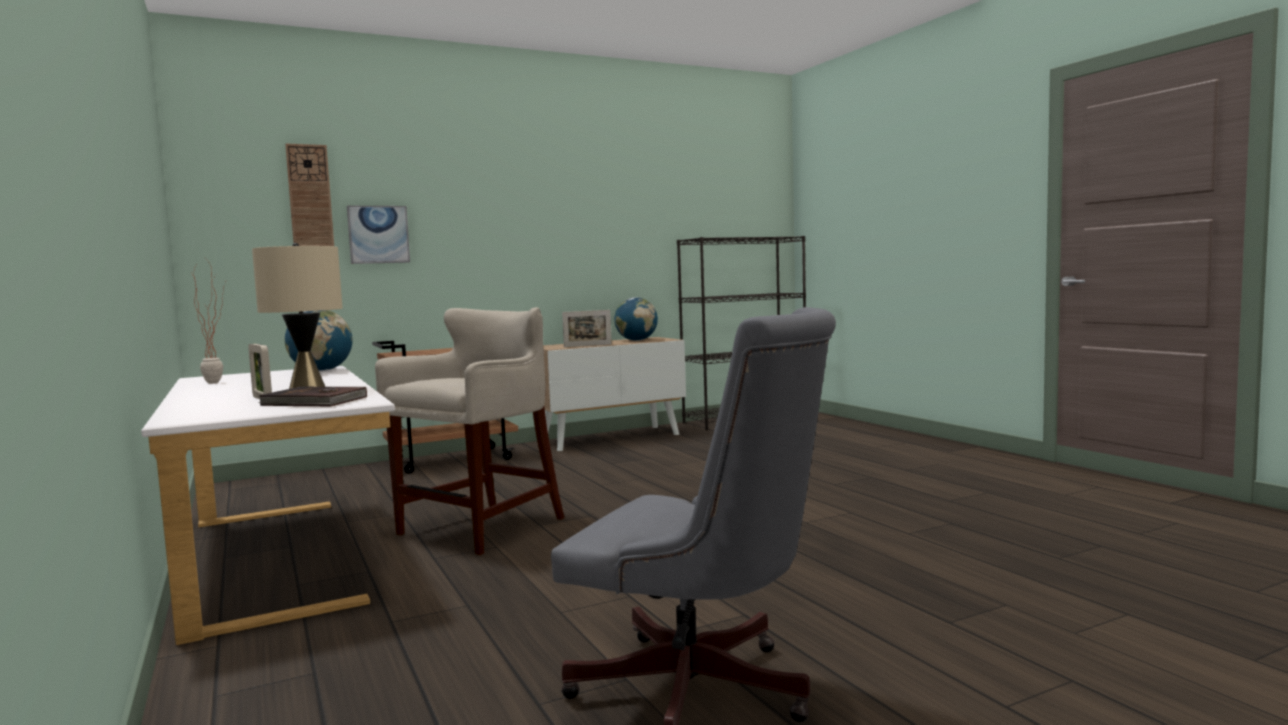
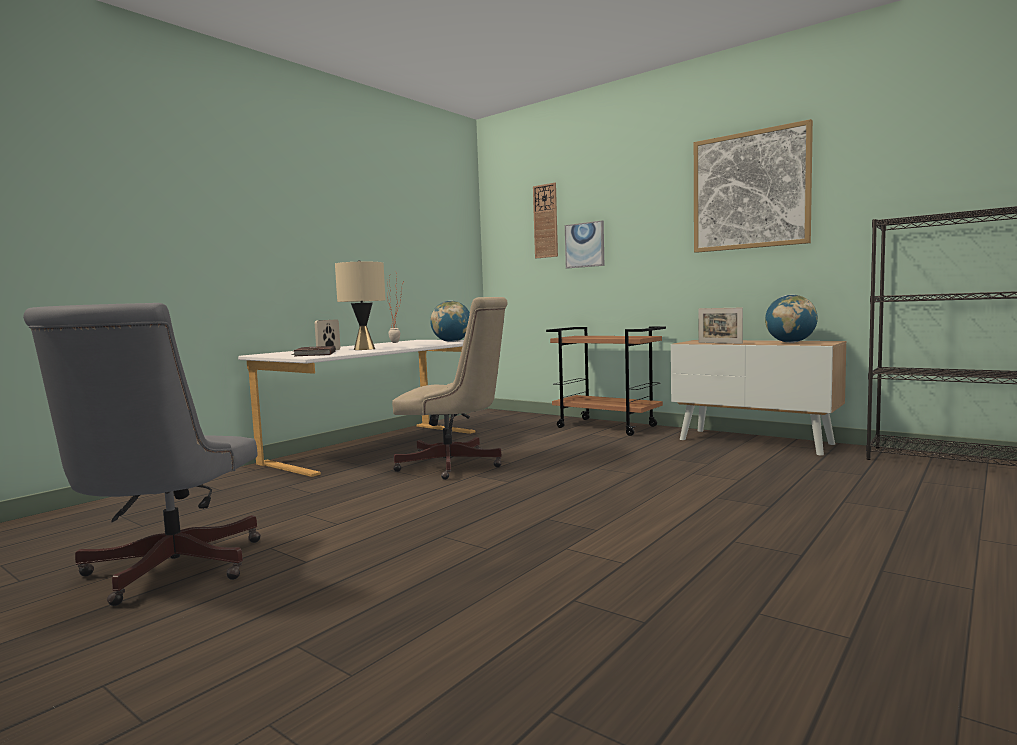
camera: 65 degrees right, 0 degrees up
(481, 528) = (456, 465): beige stool -> beige office chair
(573, 196) = (750, 190): none -> picture

